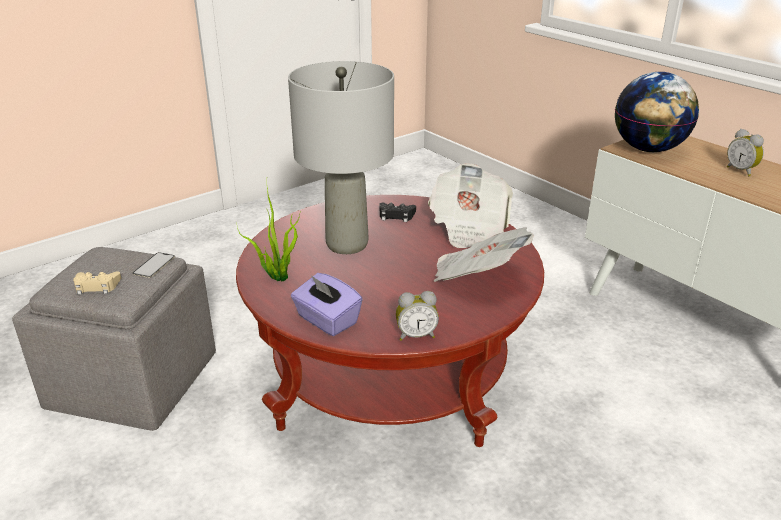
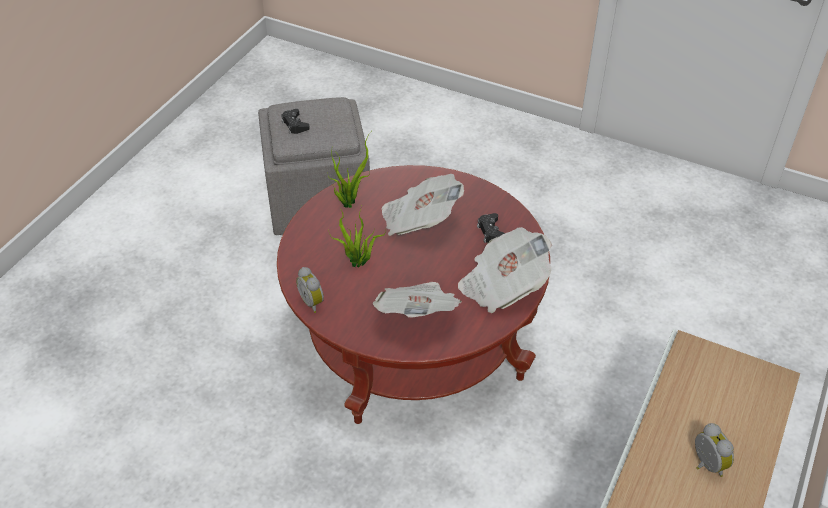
camera: 65 degrees right, 15 degrees up
(97, 286) = (295, 125): beige game controller -> black game controller
(154, 265) = (336, 136): phone -> none
(326, 320) = (306, 249): purple tissue box -> none
(347, 245) = (419, 220): grey table lamp -> newspaper
(379, 293) = (358, 264): none -> potted plant
(648, 149) = (706, 371): globe -> none
(741, 171) = (706, 465): alarm clock -> alarm clock turned 120 degrees clockwise

